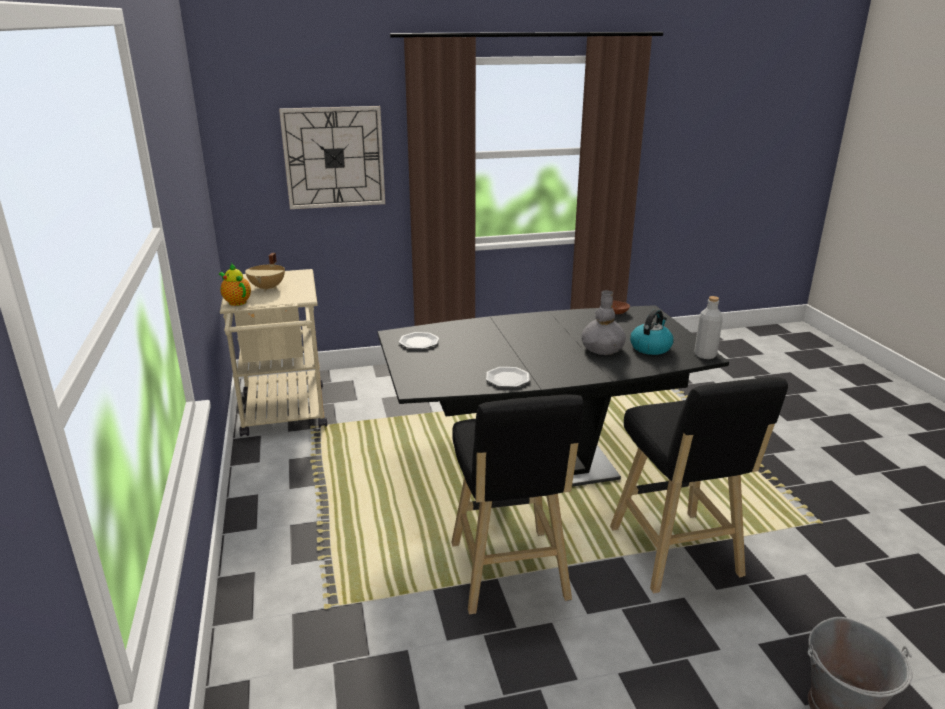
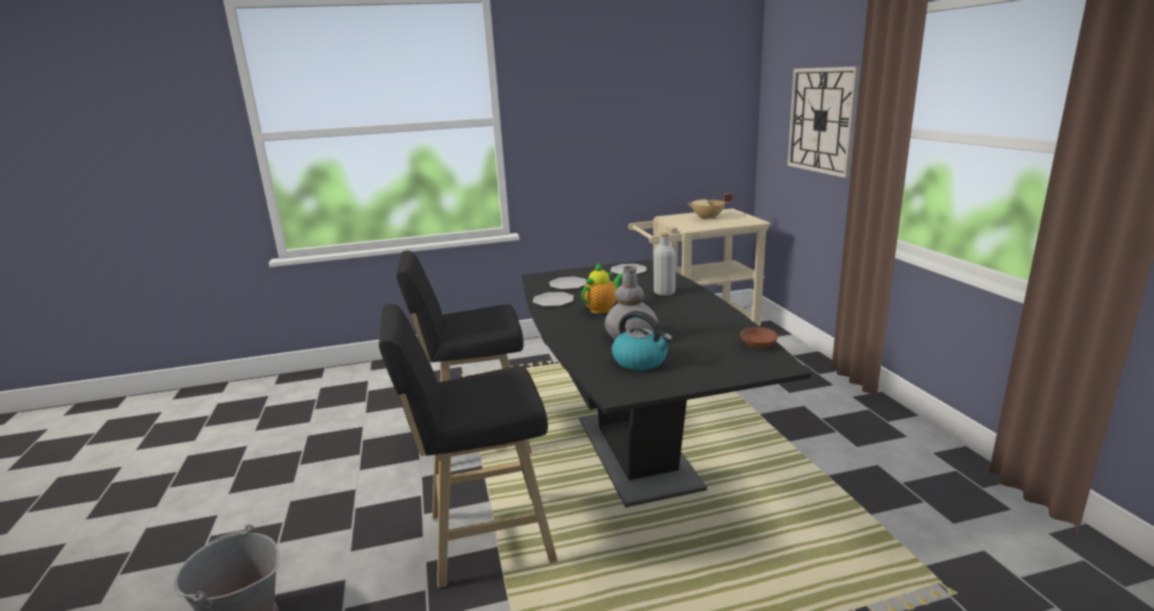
camera: 90 degrees right, 5 degrees down
(236, 302) = (672, 216): teapot -> teapot (602, 309)
(454, 371) = (568, 285): none -> plate
(705, 355) = (622, 392): grey bottle -> grey bottle (664, 292)

